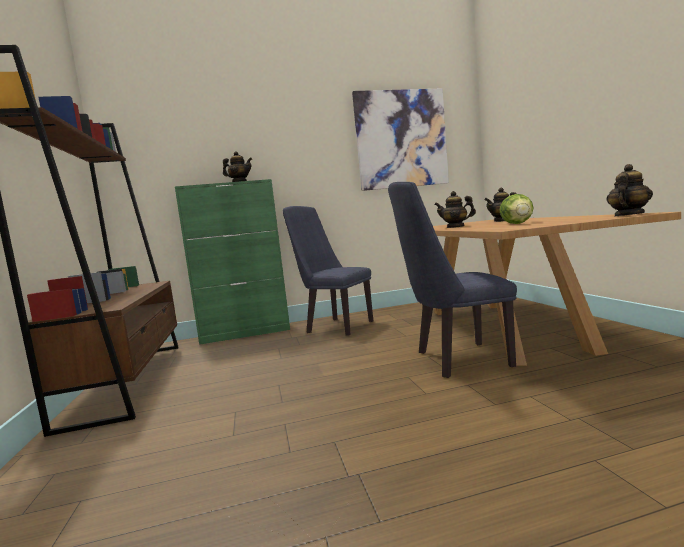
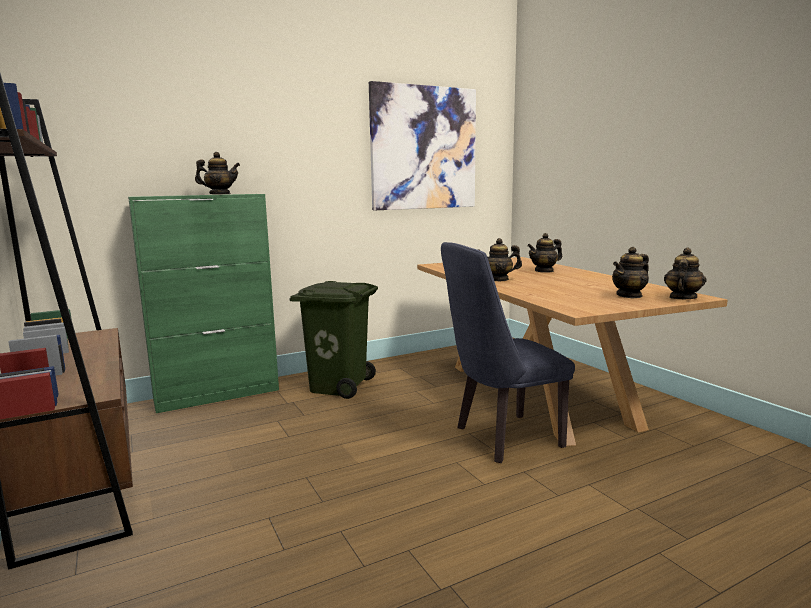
camera: 15 degrees left, 5 degrees up
(335, 326) = (338, 386): blue chair -> green trash can
(517, 224) = (574, 292): lettuce -> none
(571, 220) = (629, 295): none -> teapot

